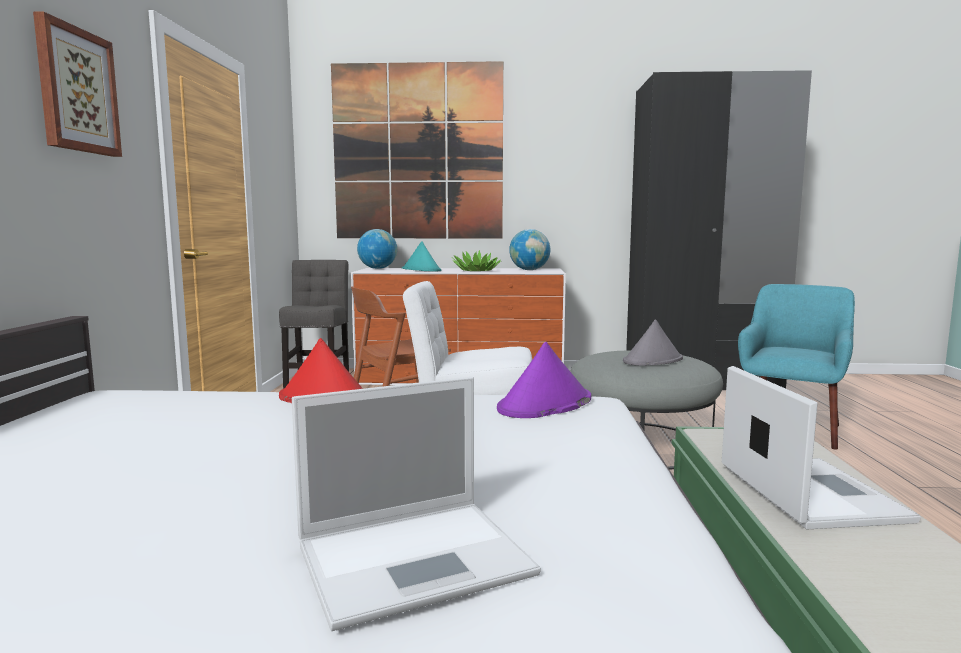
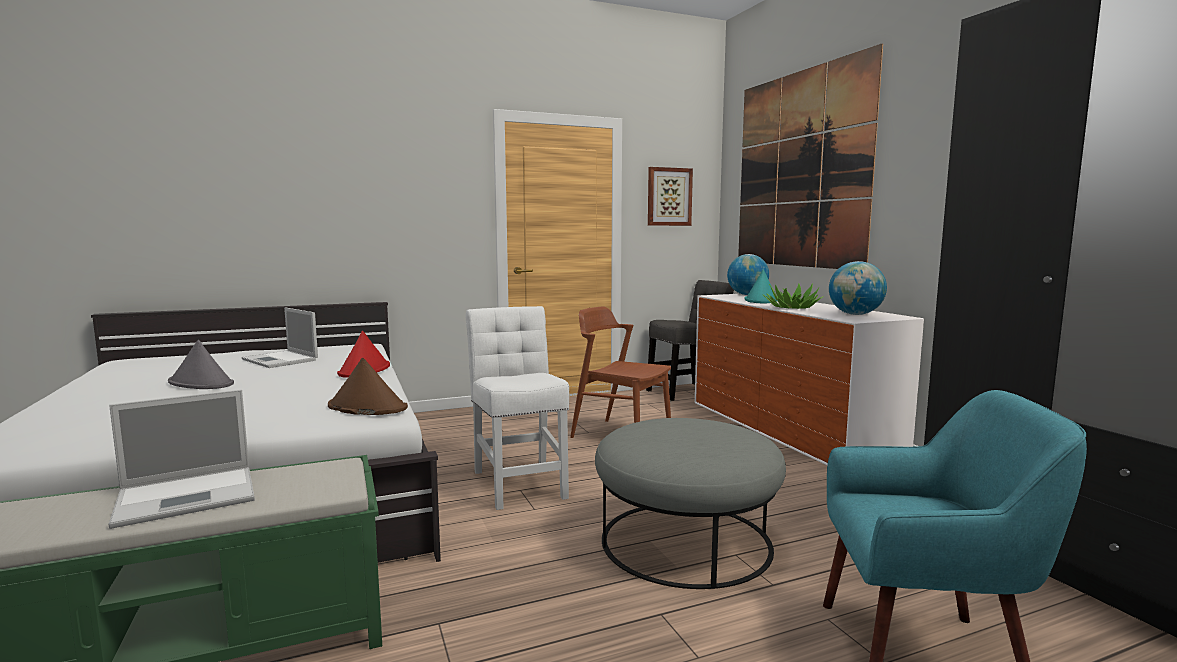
camera: 65 degrees right, 0 degrees up
(76, 90) = (410, 176): picture -> picture (669, 197)
(417, 558) = (97, 413): laptop -> laptop (281, 360)
(545, 405) = (366, 407): purple hat -> brown hat
(653, 361) = (681, 439): grey hat -> grey hat (201, 383)

